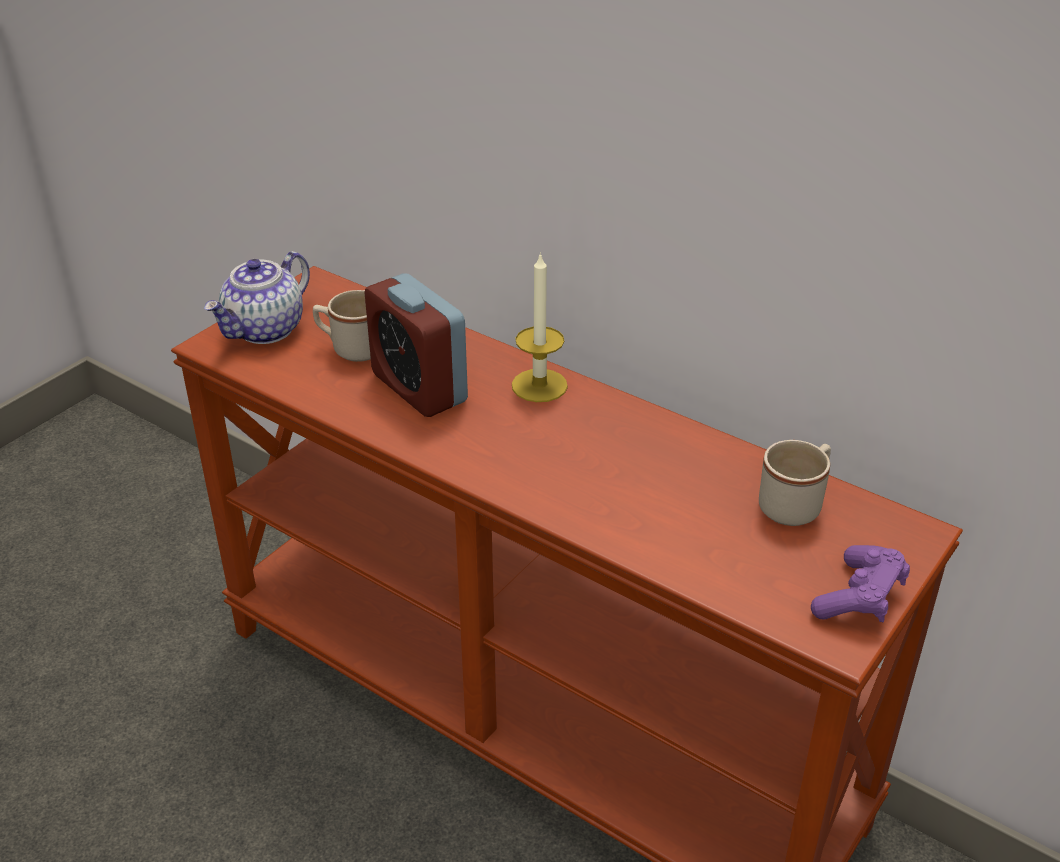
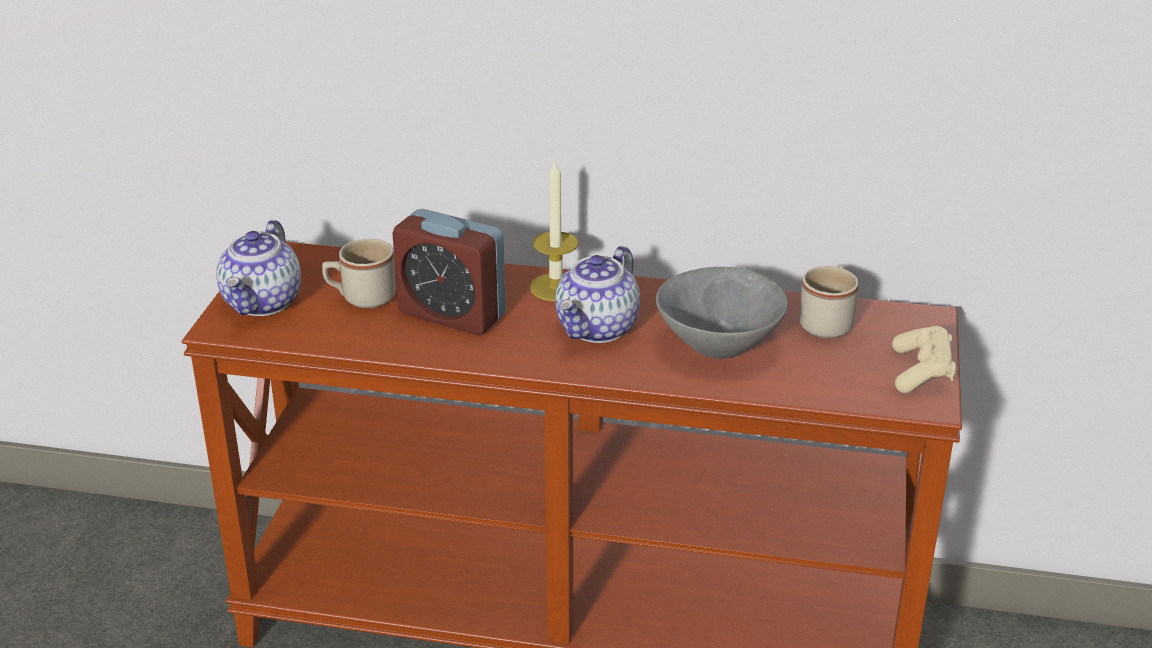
camera: 25 degrees left, 5 degrees down
(546, 442) = (598, 328): none -> teapot
(657, 497) = (720, 344): none -> grey bowl
(859, 598) = (921, 372): purple game controller -> beige game controller

